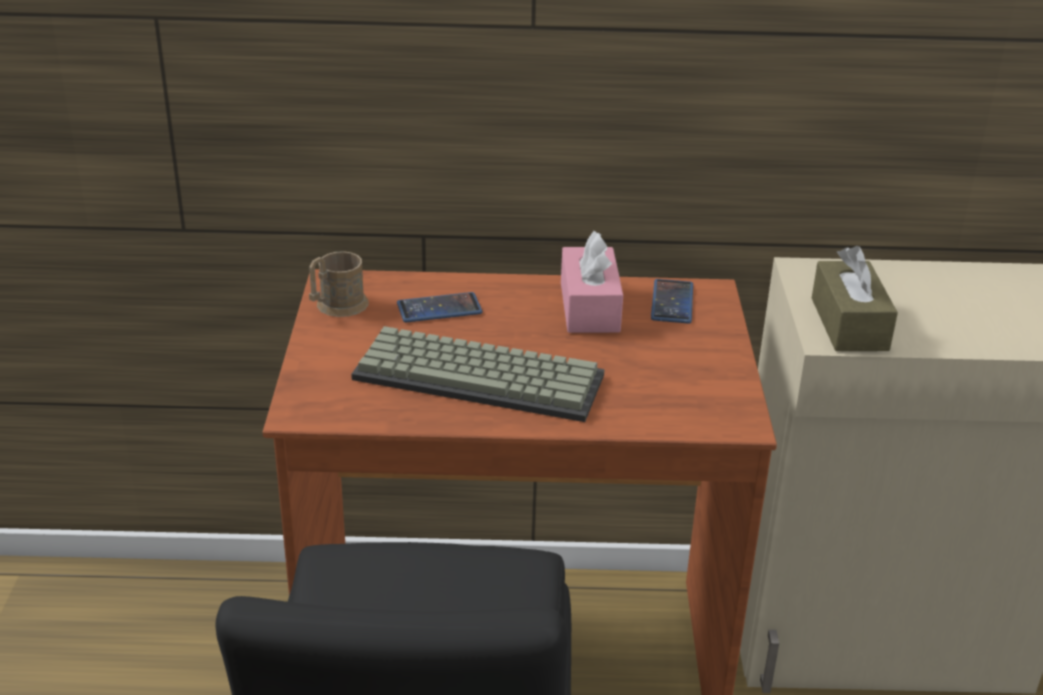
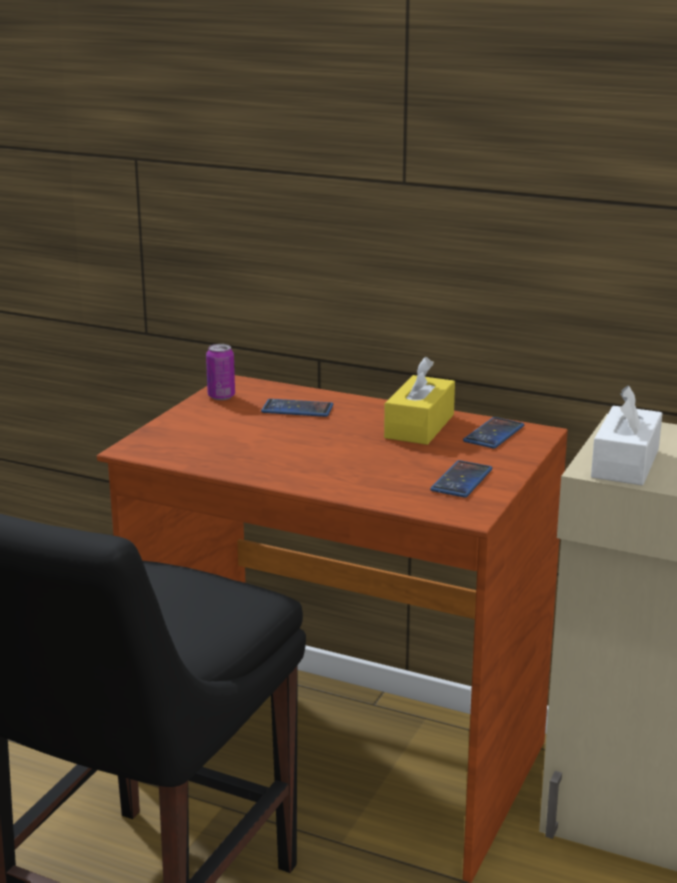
camera: 25 degrees right, 10 degrees down
(337, 306) = (221, 396): brown mug -> can
(482, 375) = (288, 451): keyboard -> none
(589, 307) = (419, 426): pink tissue box -> yellow tissue box
(694, 376) = (461, 480): none -> phone
(849, 324) = (625, 463): brown tissue box -> white tissue box

